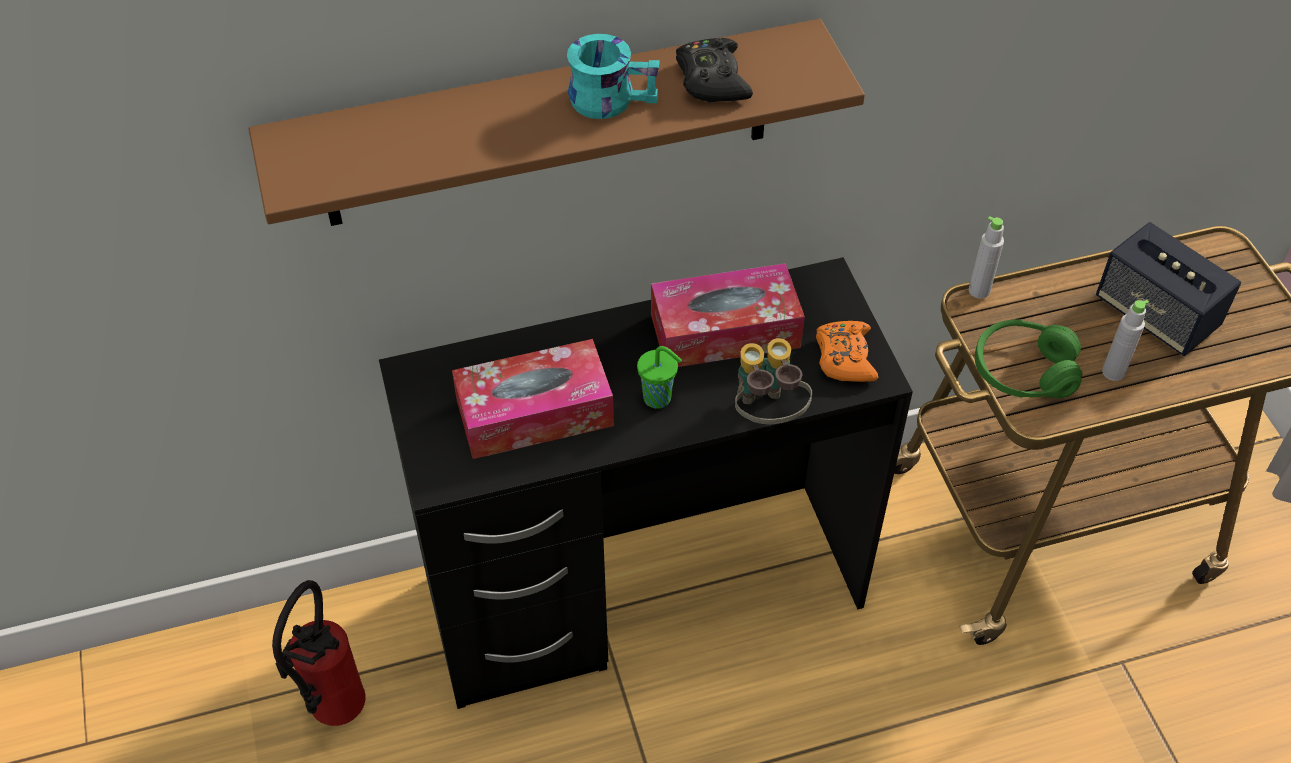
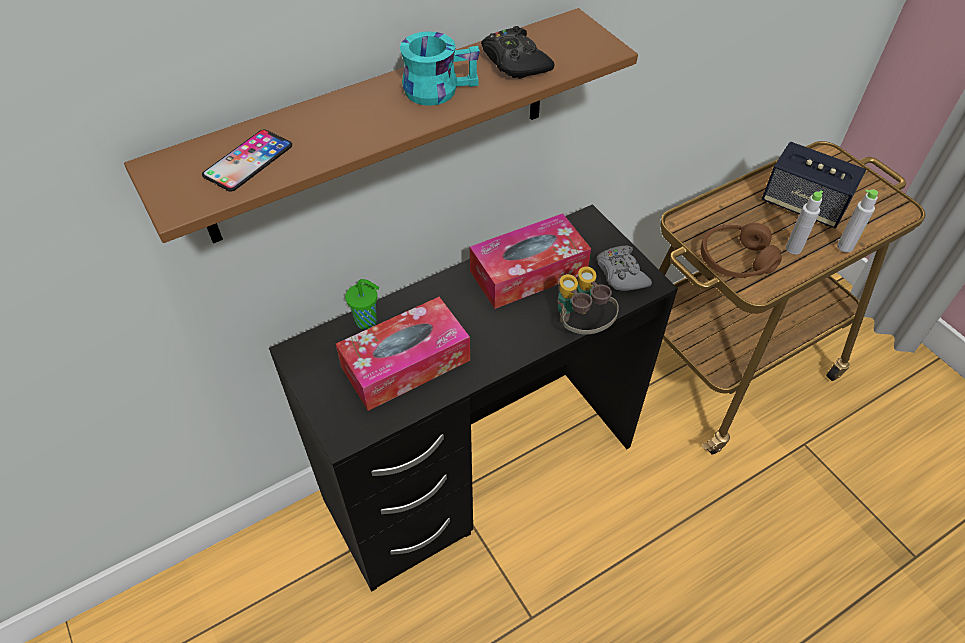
camera: 15 degrees left, 0 degrees up
(332, 714) = (278, 620): fire extinguisher -> none
(376, 149) = (248, 160): none -> phone
(659, 398) = (497, 332): green cup -> green cup (367, 321)
(845, 357) = (621, 274): orange game controller -> grey game controller
(979, 291) = (684, 211): grey bottle -> grey bottle (845, 247)
(1023, 371) = (735, 260): green headphones -> brown headphones

